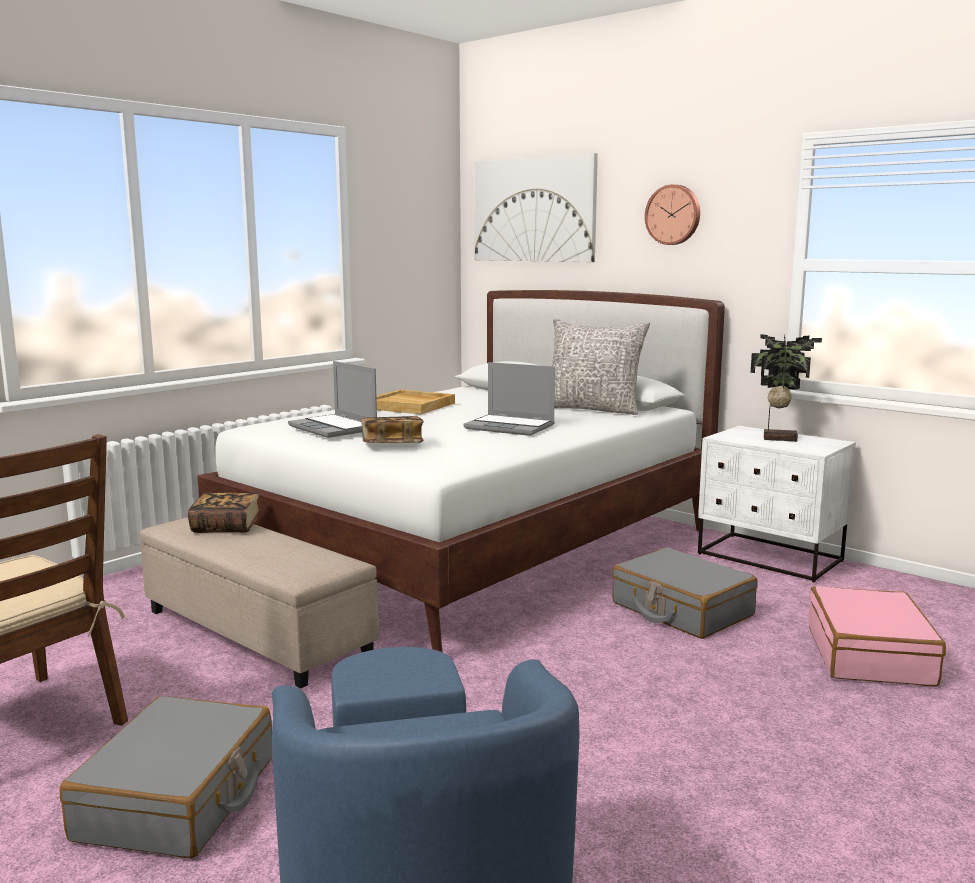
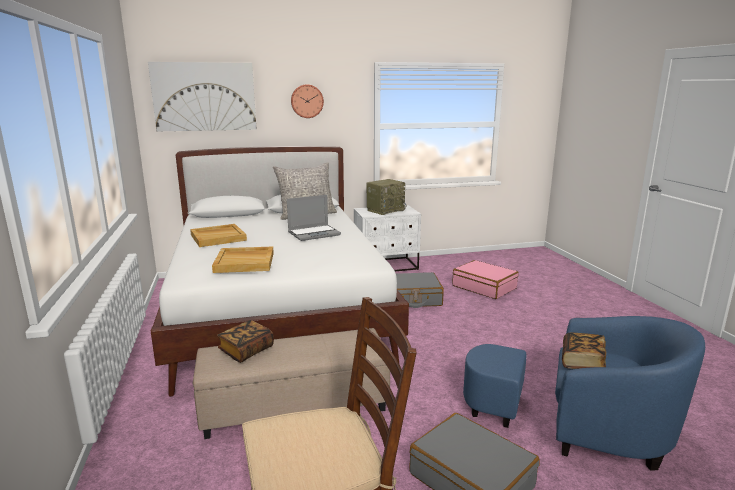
camera: 55 degrees left, 5 degrees up
(334, 428) = (245, 262): laptop -> beige tray
(392, 445) = (307, 260): book -> book (582, 362)
(779, 438) = (385, 210): potted plant -> radio

